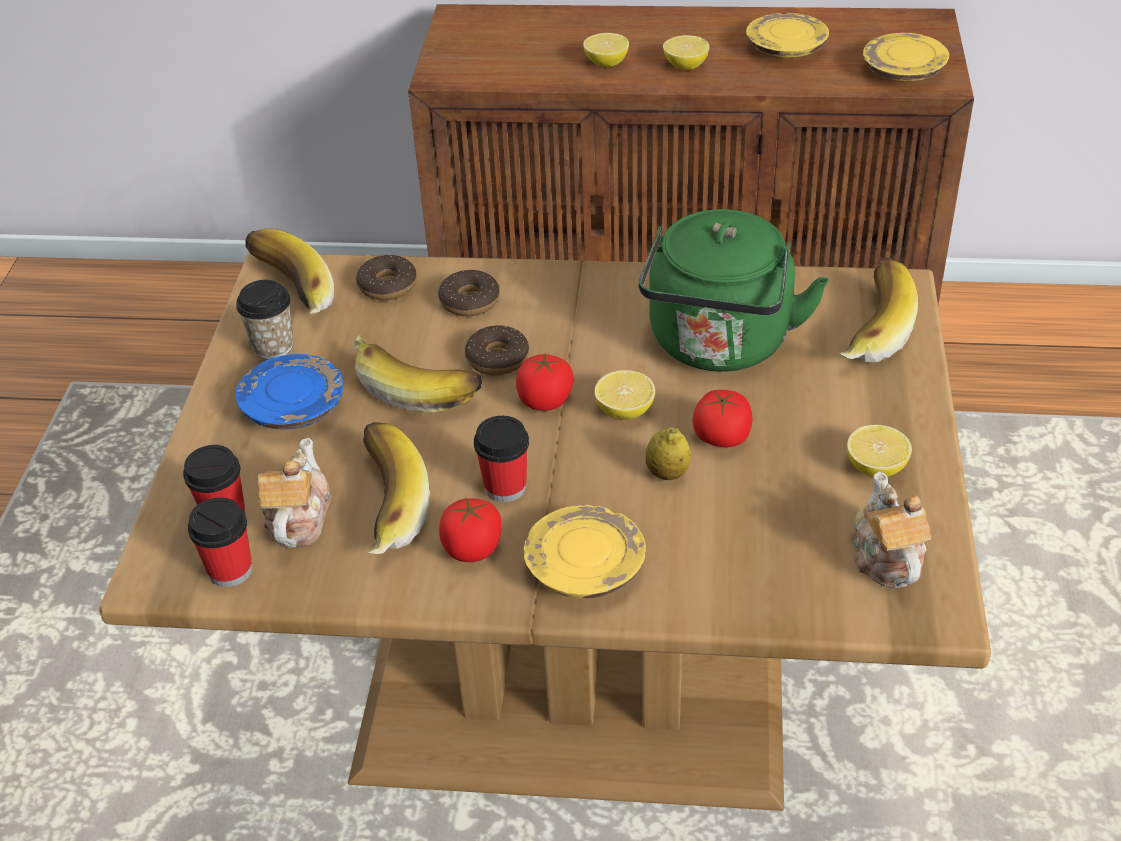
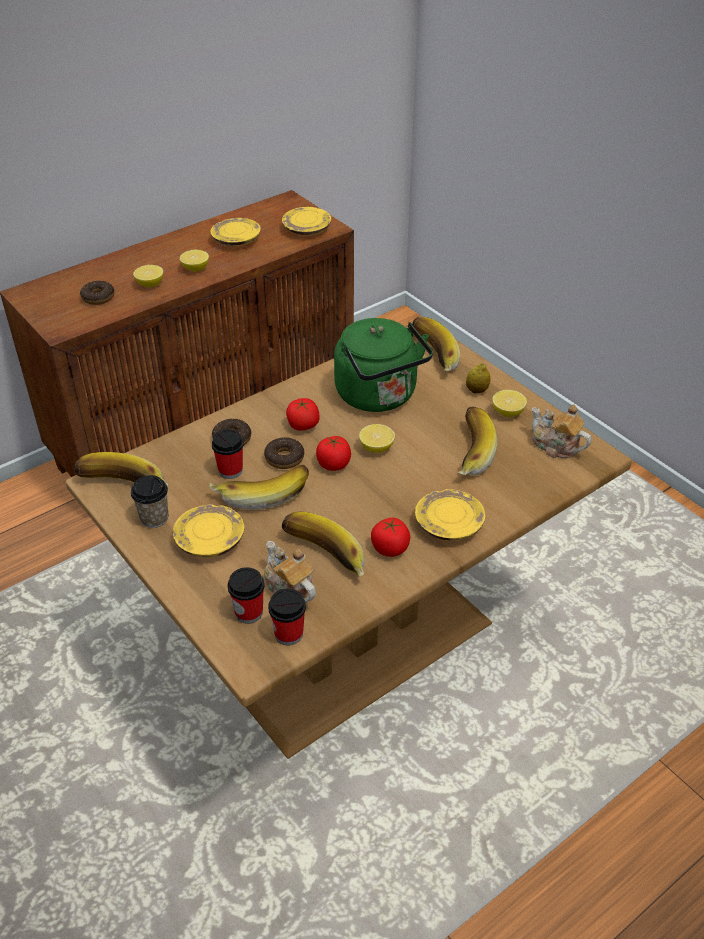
camera: 45 degrees left, 0 degrees up
(293, 406) = (209, 540): blue plate -> yellow plate
(387, 285) = (176, 454): donut -> donut (98, 297)
(505, 487) = (368, 513): cup -> cup (230, 471)
(667, 473) = (430, 464): lemon -> lemon (477, 390)
(722, 437) = (432, 435): tomato -> tomato (303, 425)
(739, 488) = (467, 452): none -> banana

